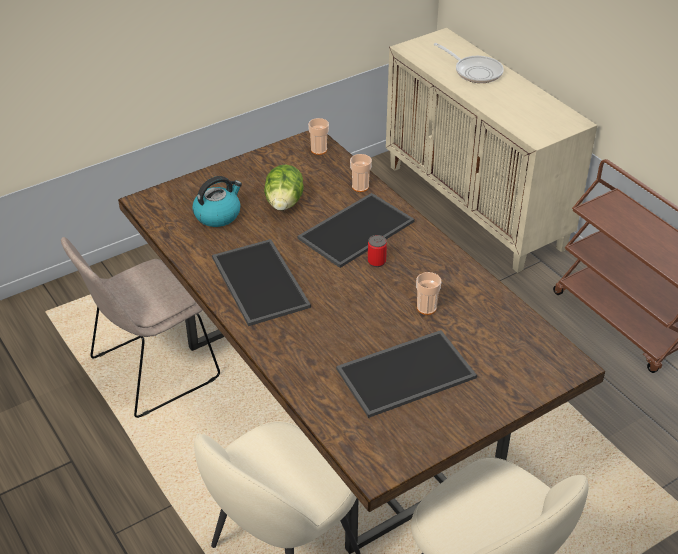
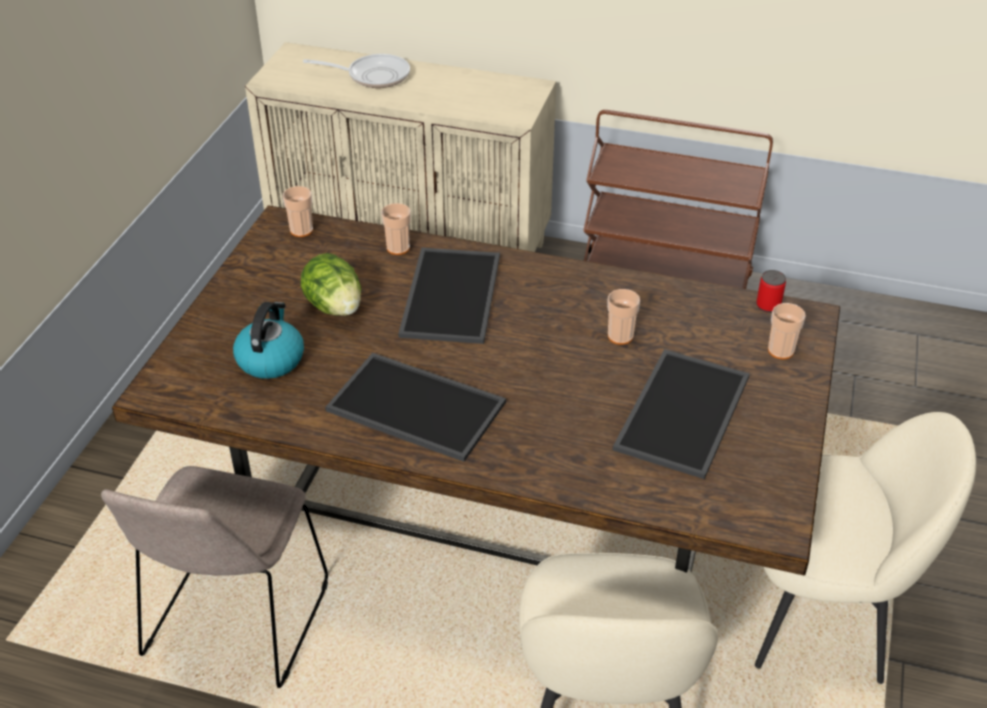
camera: 40 degrees left, 0 degrees up
(376, 262) = (513, 317): can -> can (768, 306)
(520, 375) = (780, 351): none -> cup

